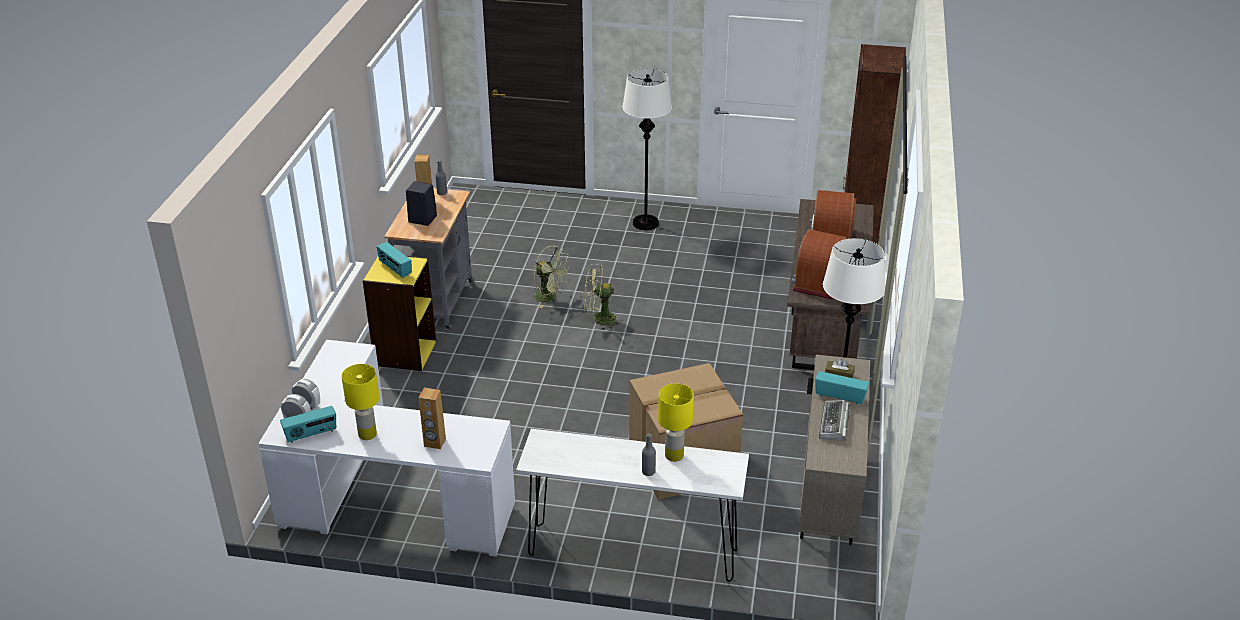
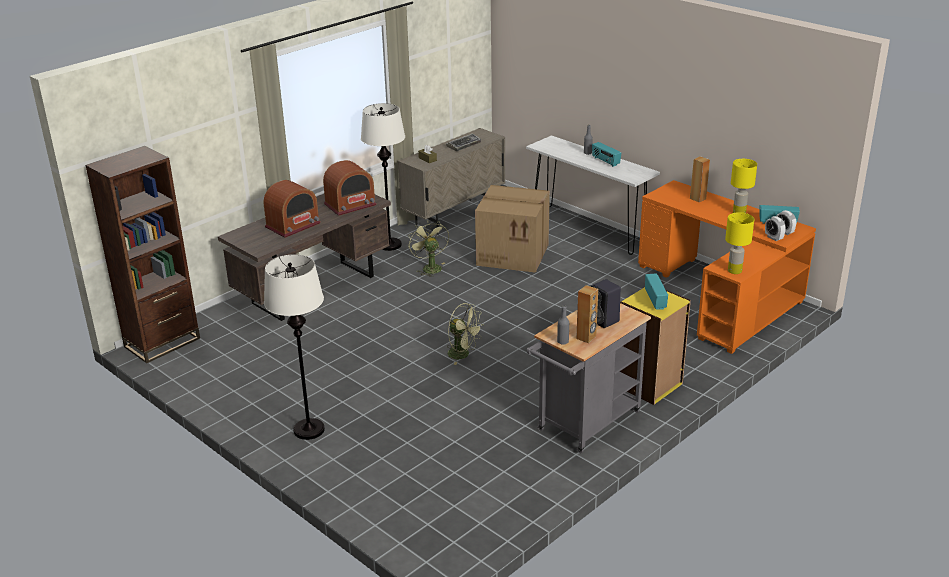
camera: 145 degrees left, 5 degrees down
(382, 498) = (723, 296): white desk -> orange desk
(550, 297) = (483, 388): green fan -> green fan (429, 267)
(673, 455) = (566, 155): yellow table lamp -> yellow table lamp (734, 271)
(840, 397) = (442, 152): radio -> radio (605, 162)

